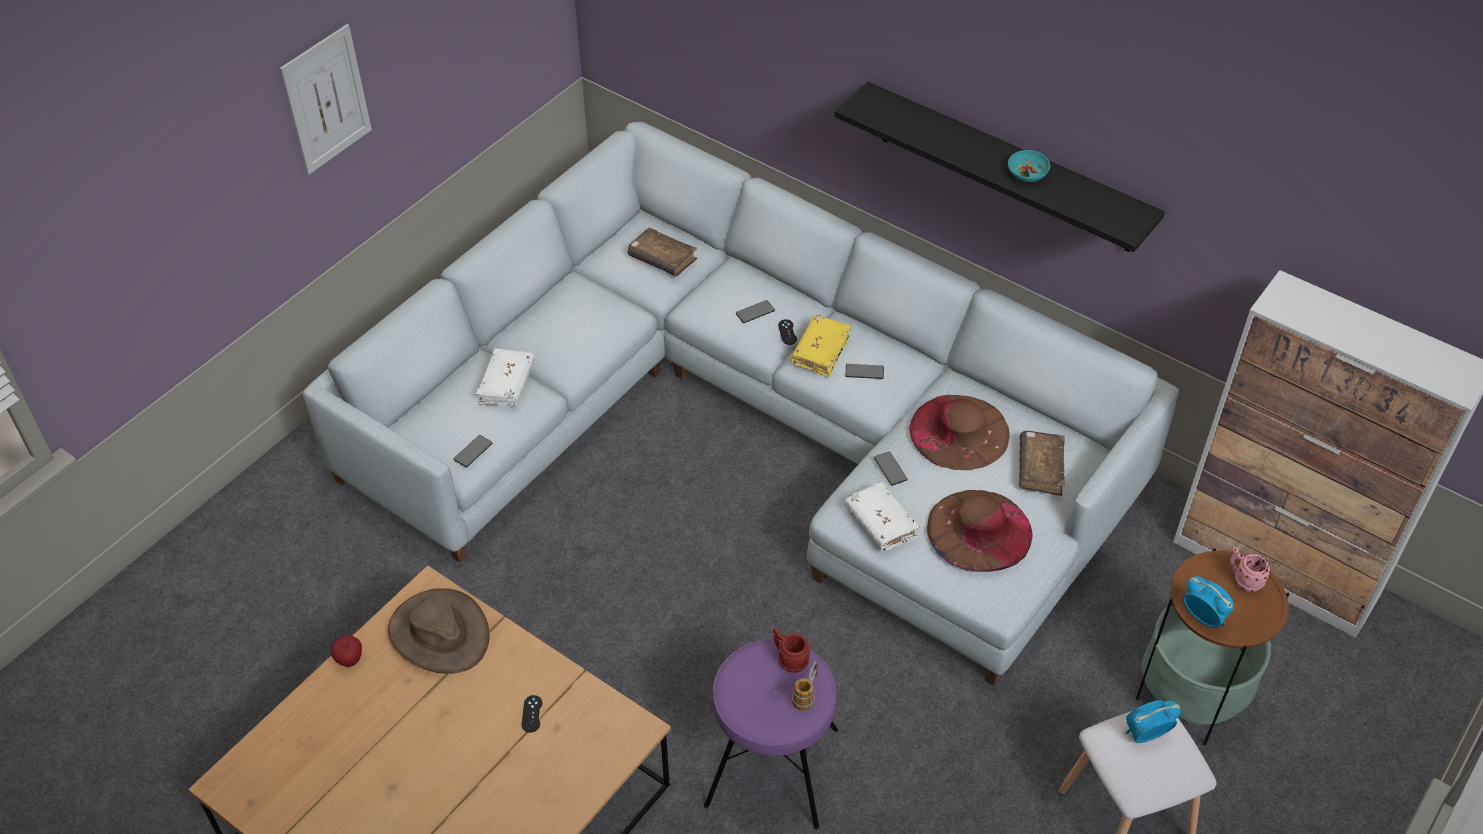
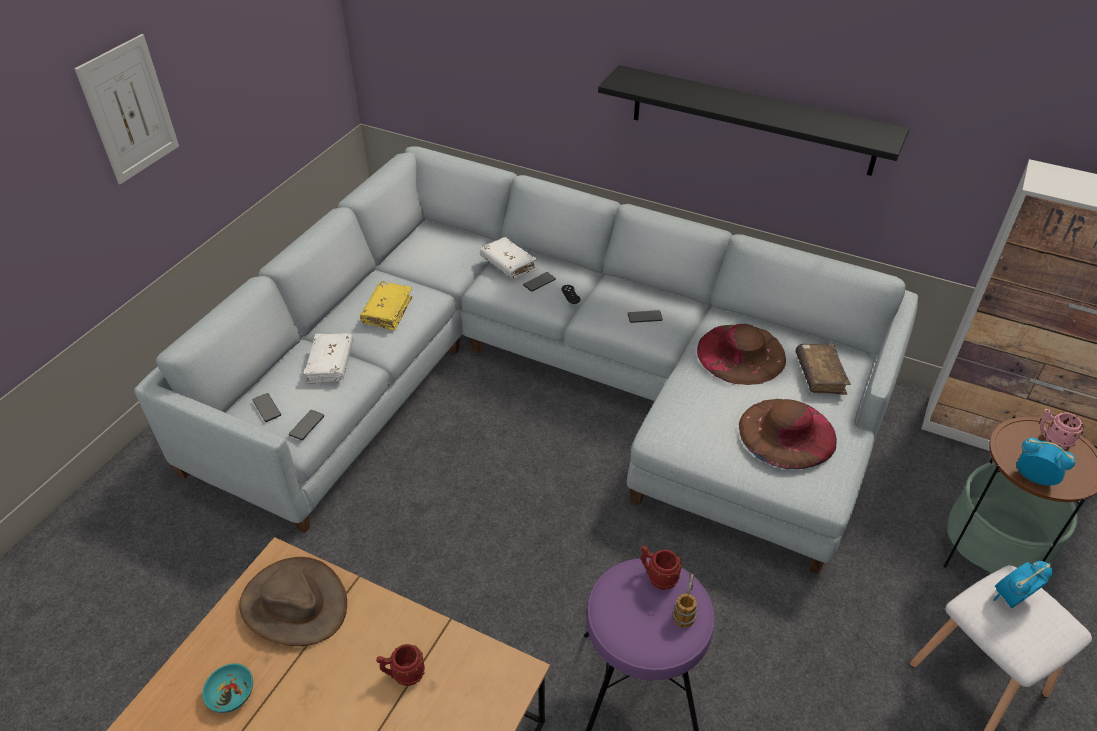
camera: 10 degrees left, 5 degrees down
(350, 660) = (201, 647): apple -> none
(532, 714) = (403, 675): black game controller -> red mug
(662, 259) = (451, 251): brown book -> none
(820, 351) = (603, 305): yellow book -> yellow book (387, 311)
(880, 523) = (697, 439): white book -> white book (508, 264)
(890, 469) = (691, 391): phone -> phone (266, 408)
(1027, 174) = (781, 113): turquoise bowl -> turquoise bowl (232, 694)

